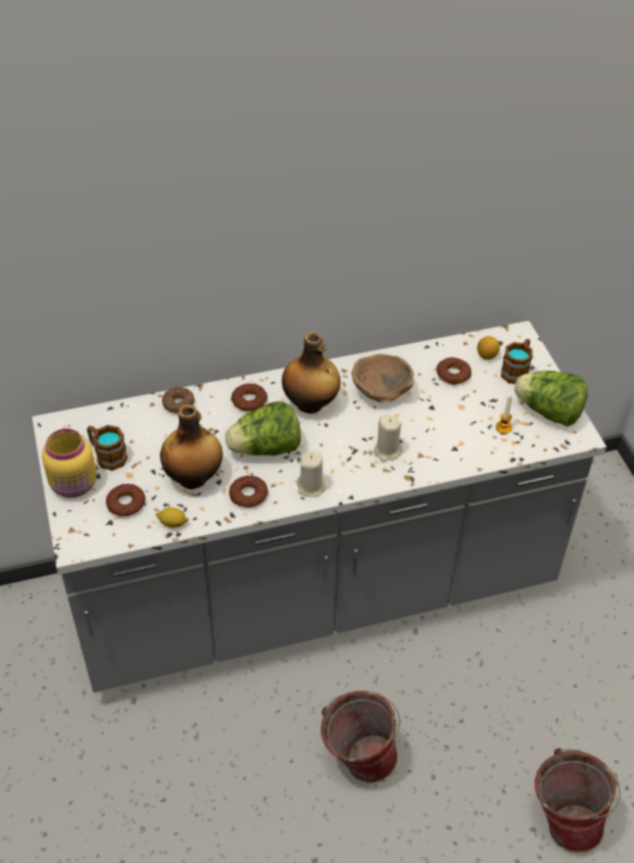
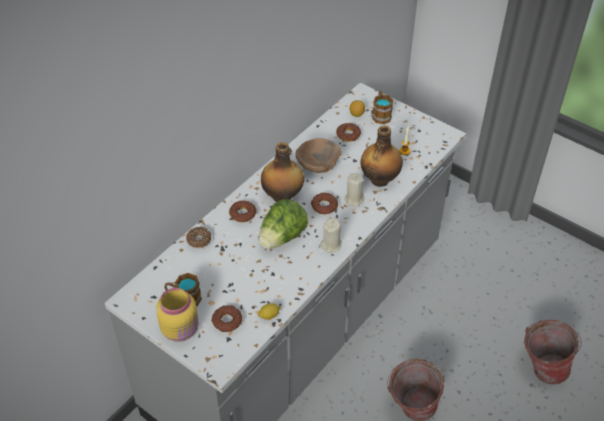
camera: 35 degrees left, 0 degrees up
(194, 478) = (255, 280): bottle -> bottle (380, 179)
(248, 495) = (298, 271): donut -> donut (324, 206)
(549, 412) = (420, 130): lettuce -> none

